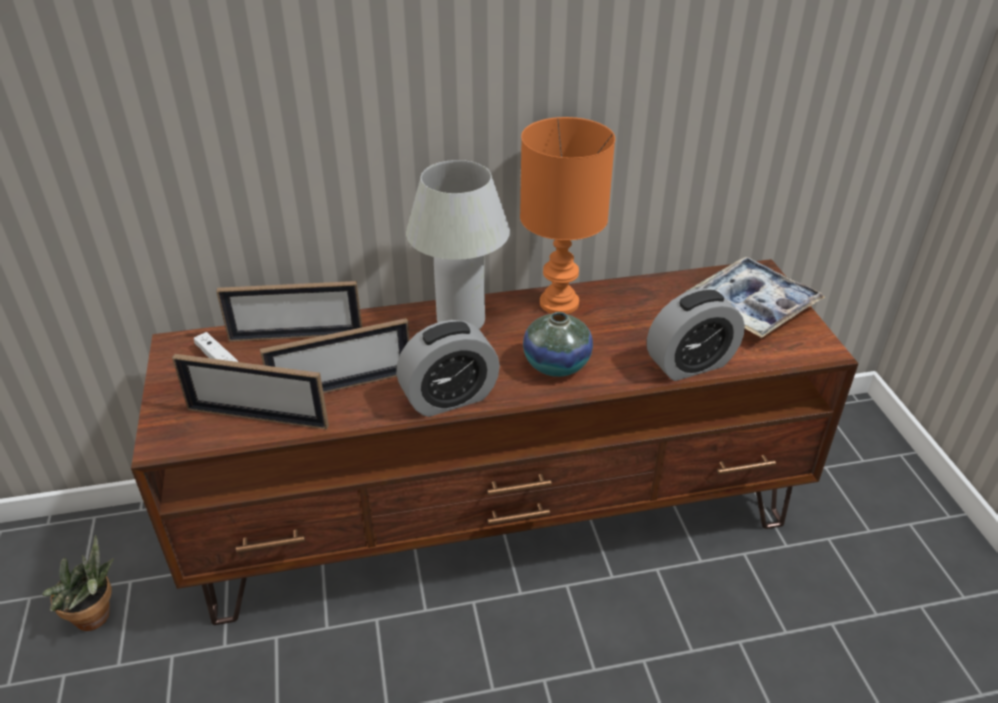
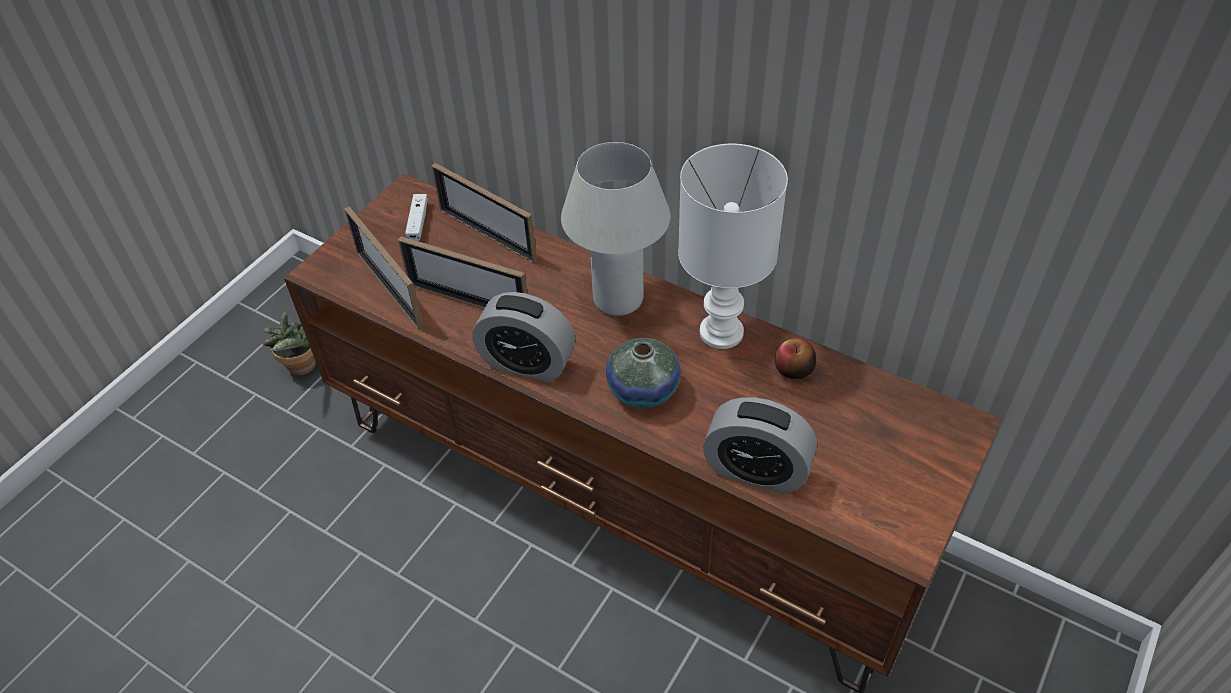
camera: 45 degrees right, 10 degrees up
(558, 304) = (719, 333): orange table lamp -> white table lamp
(631, 298) = (793, 369): none -> apple
(751, 307) = (899, 454): tray -> none

